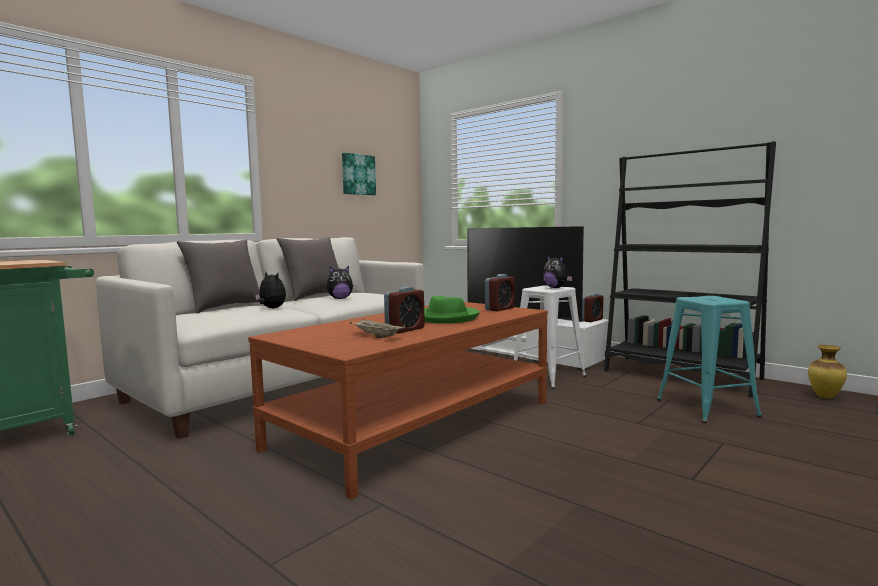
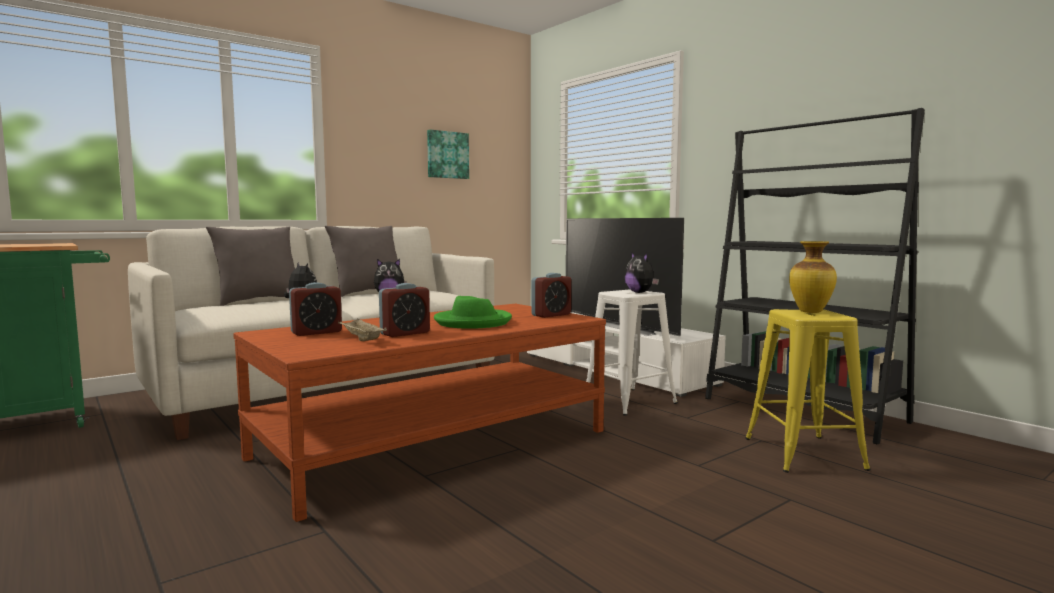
camera: 10 degrees right, 0 degrees up
(591, 320) = (700, 335): alarm clock -> alarm clock (316, 332)
(706, 408) = (803, 453): turquoise stool -> yellow stool
(825, 397) = (983, 452): vase -> vase (810, 312)

